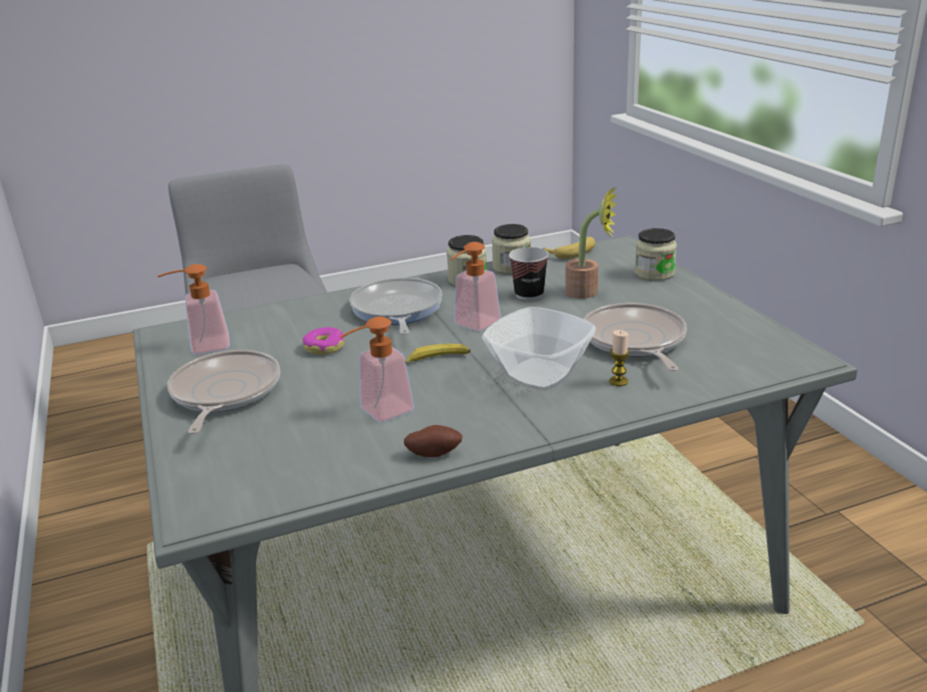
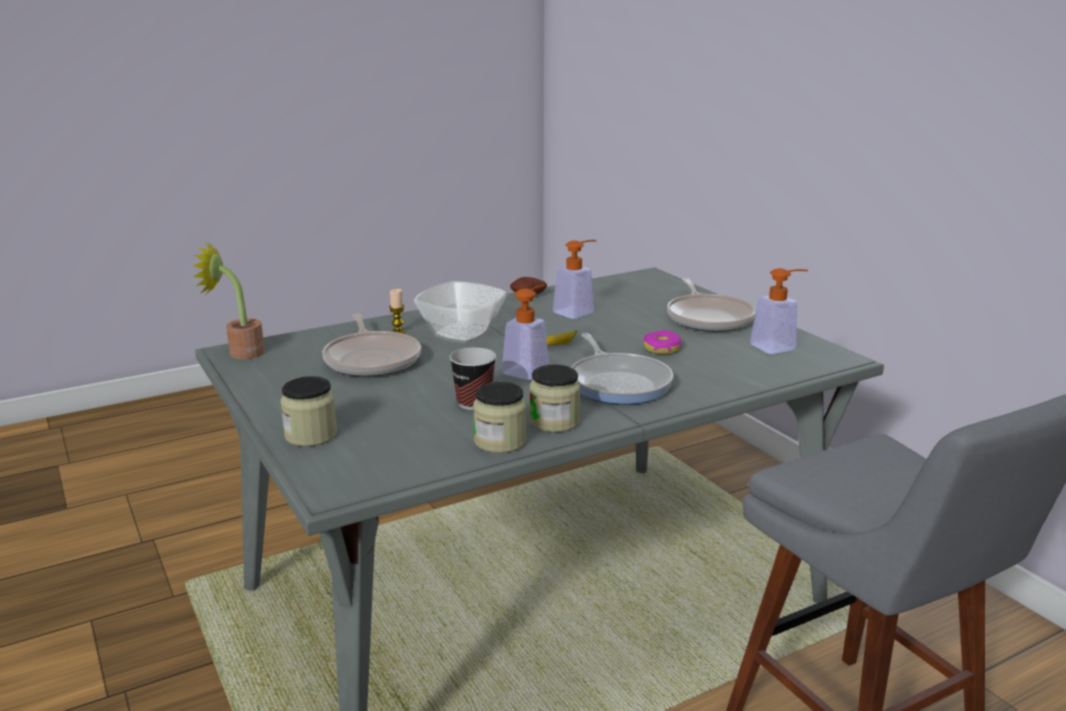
camera: 170 degrees right, 5 degrees down
(572, 252) = (411, 472): banana -> none
(588, 292) = (403, 407): potted plant -> potted plant (240, 352)

